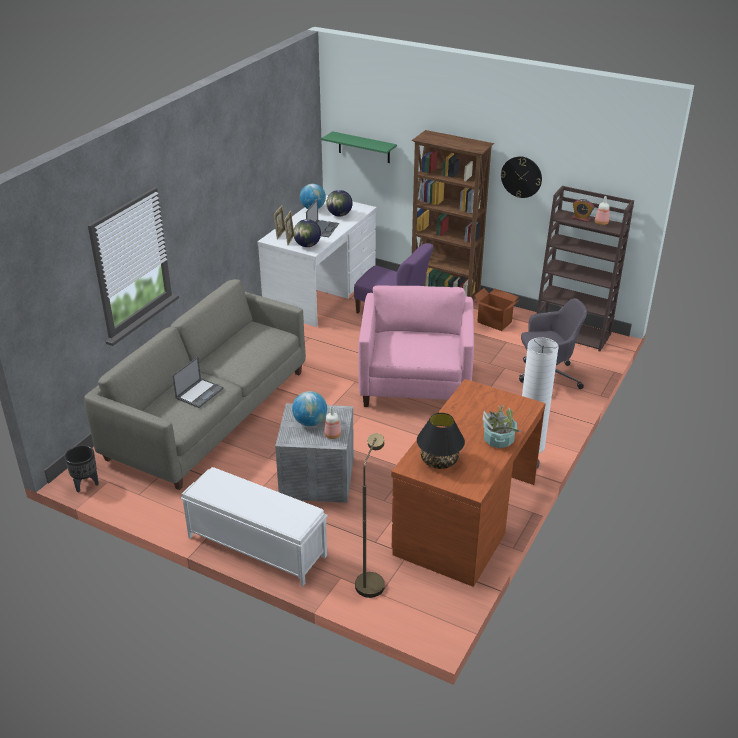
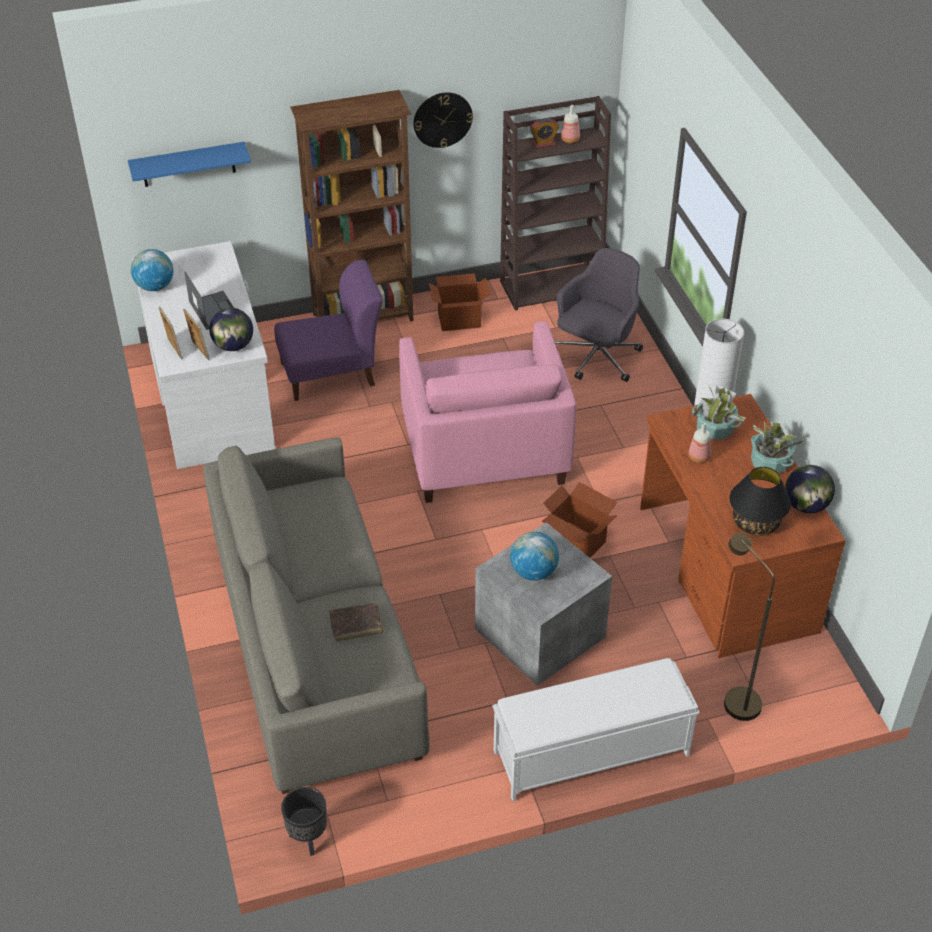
camera: 45 degrees left, 10 degrees up
(199, 393) = (356, 625): laptop -> brown book
(333, 435) = (577, 569): bottle -> bottle (699, 456)
(339, 215) = (204, 278): globe -> globe (806, 506)
(364, 147) = (188, 164): green shelf -> blue shelf
(401, 452) = (577, 541): none -> cardboard box
(416, 384) = (483, 451): pink armchair -> pink armchair turned 150 degrees counterclockwise
(493, 406) = (714, 428): none -> potted plant

